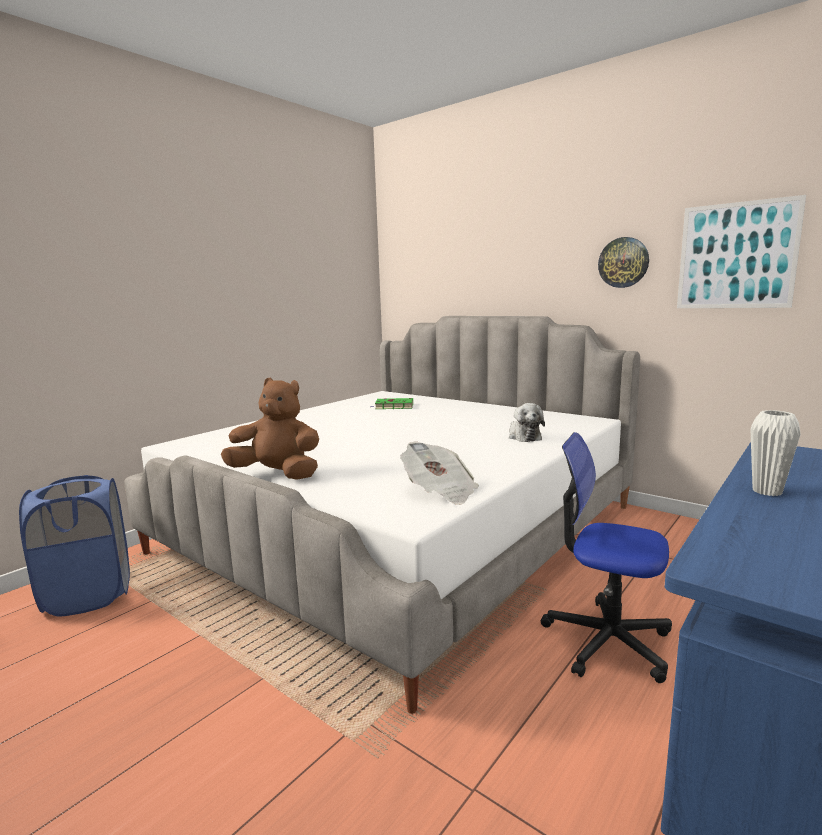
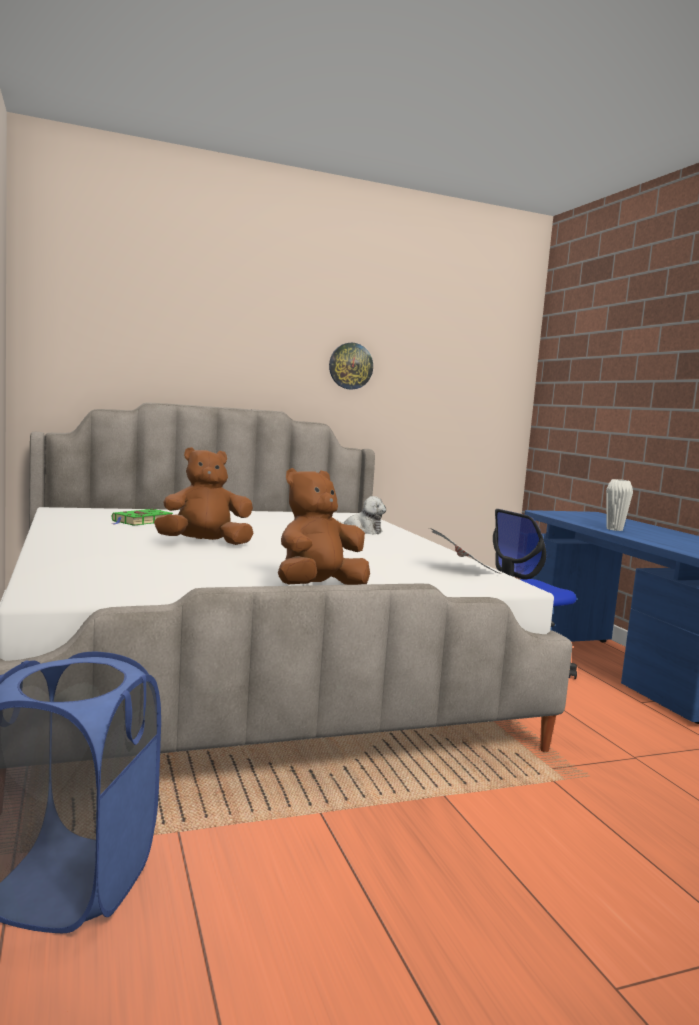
camera: 60 degrees left, 5 degrees down
(358, 428) = (204, 544): none -> brown plush toy
(736, 256) = (433, 373): picture -> none

